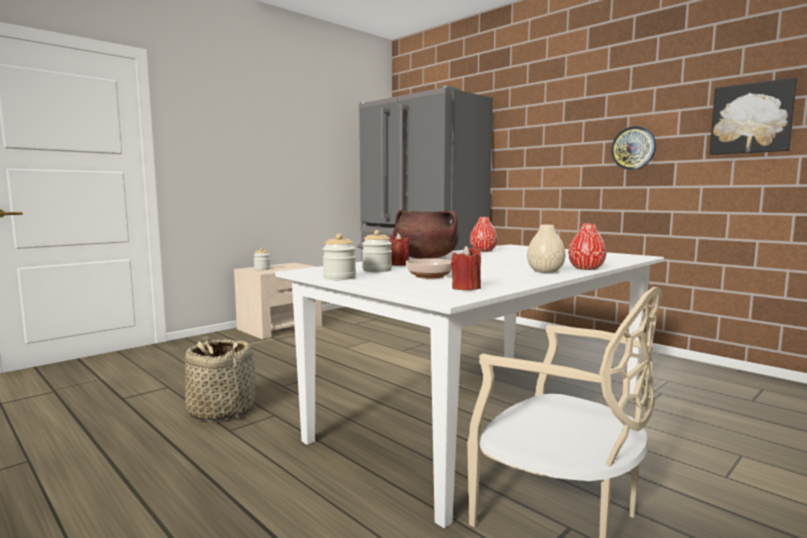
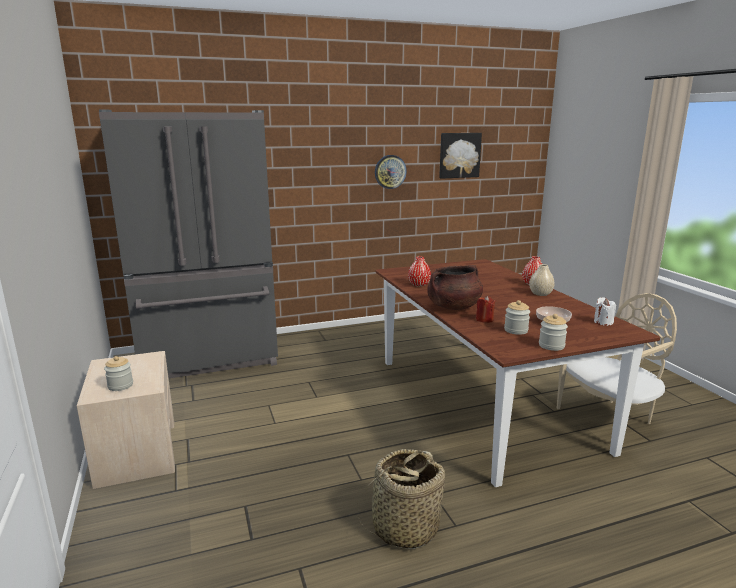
camera: 65 degrees left, 10 degrees up
(466, 288) = (603, 322): red candle -> white candle
(487, 417) = (485, 402): white dining table -> brown dining table

